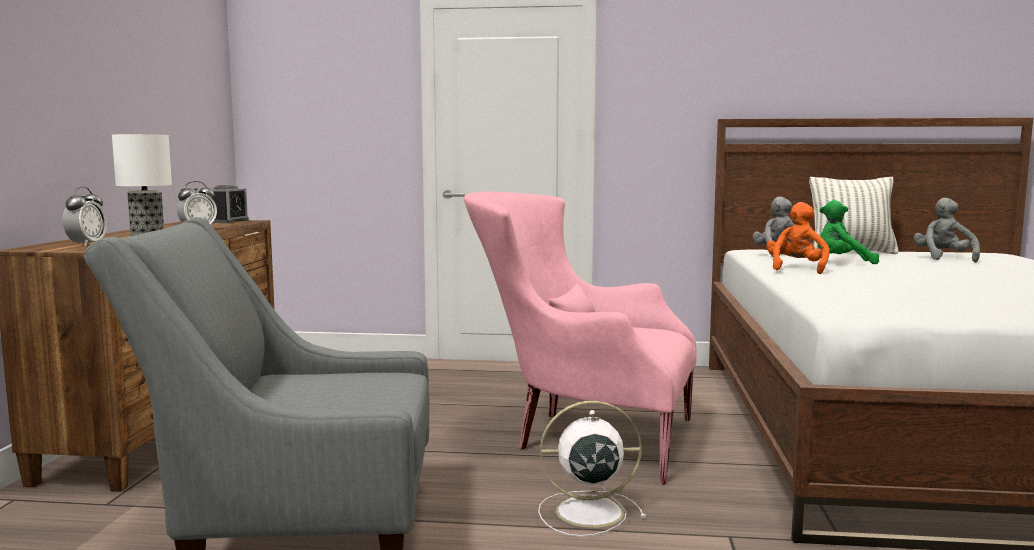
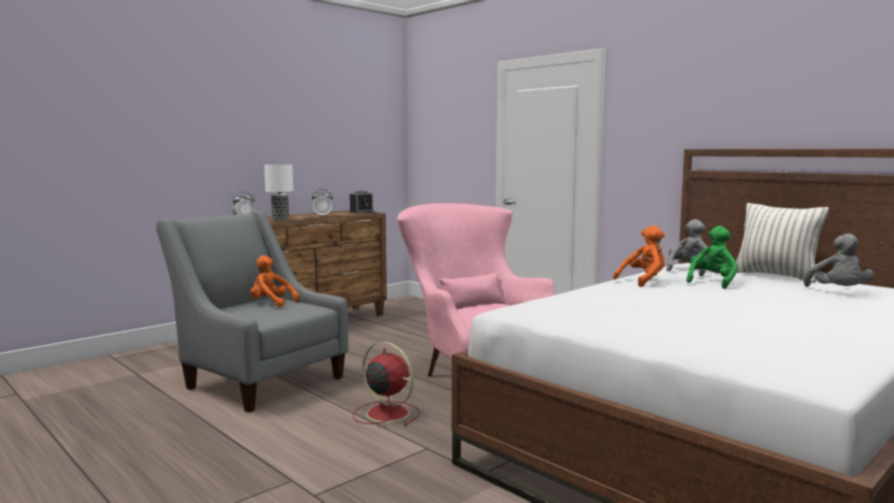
camera: 40 degrees right, 0 degrees up
(302, 384) = (271, 303): none -> orange plush toy
(586, 512) = (386, 413): white fan -> red fan
(842, 263) = (712, 282): green plush toy -> green plush toy turned 75 degrees clockwise
(943, 258) = (838, 292): grey plush toy -> grey plush toy turned 135 degrees clockwise

